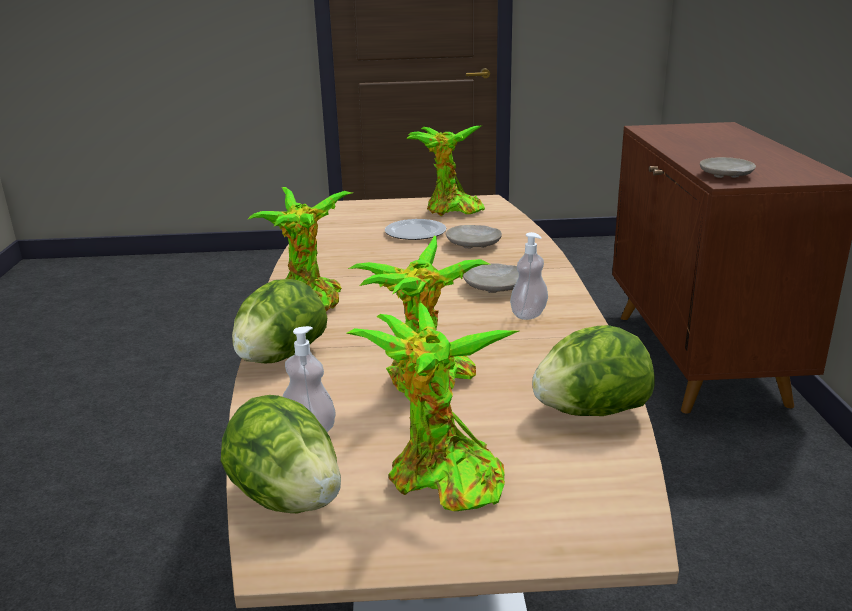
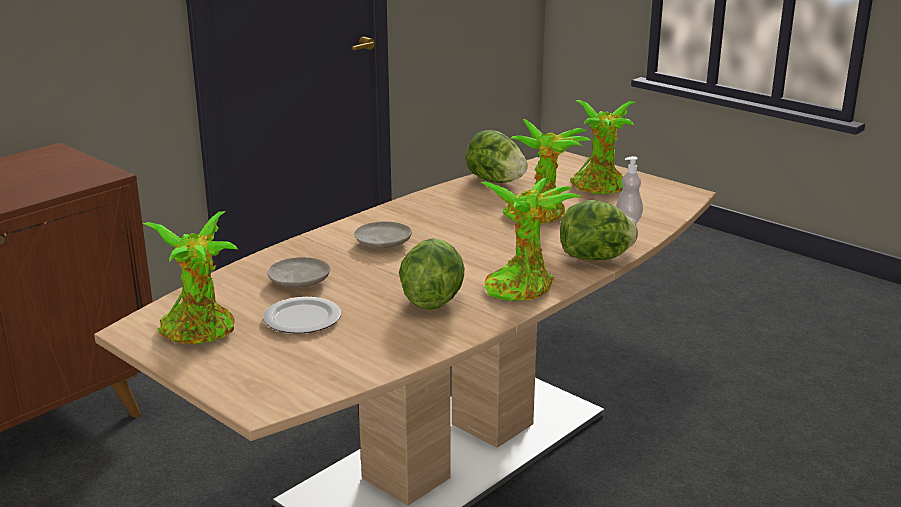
camera: 135 degrees left, 0 degrees up
(287, 497) = (669, 205): lettuce -> lettuce (432, 300)
(528, 314) = (411, 221): soap dispenser -> none
(726, 175) = (81, 178): beige plate -> none

